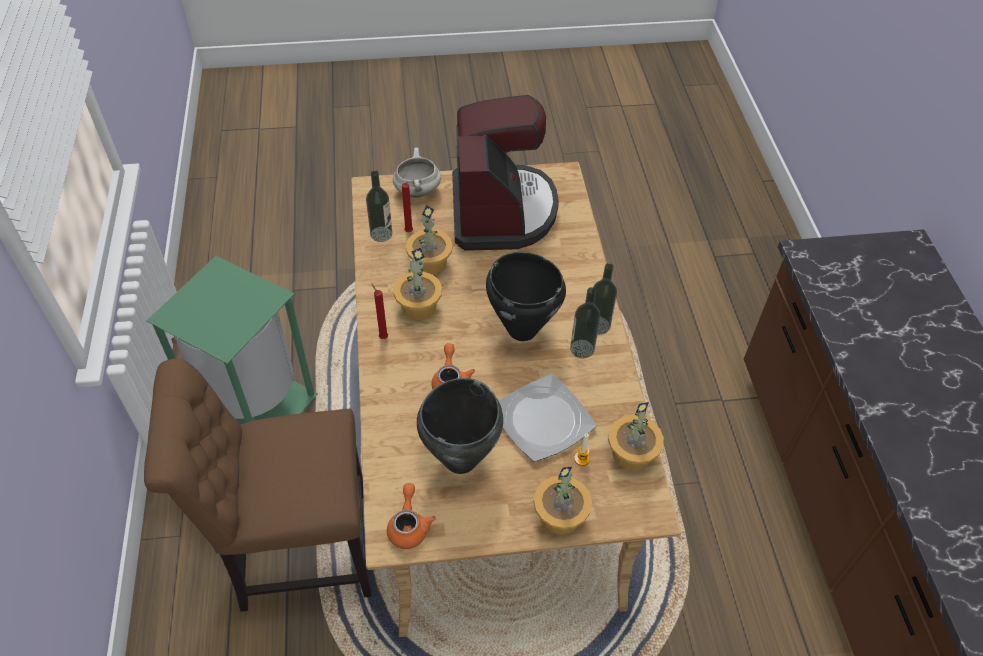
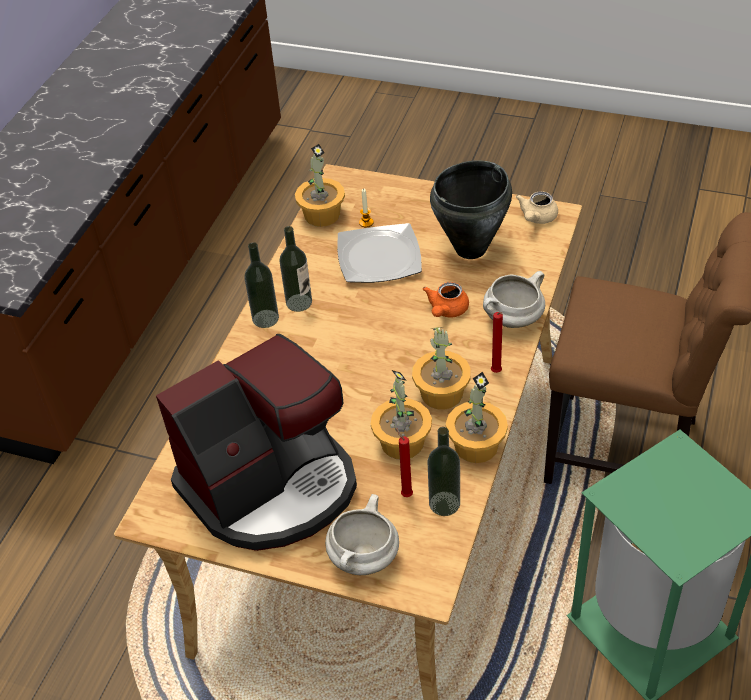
camera: 150 degrees left, 5 degrees down
(388, 391) = (513, 319): none -> white cooking pot
(409, 526) = (536, 218): orange teapot -> beige teapot
(501, 211) = (272, 486): coffee machine -> coffee machine turned 150 degrees counterclockwise
(522, 329) = (344, 337): black cooking pot -> none
(561, 516) = (410, 193): potted plant -> potted plant (475, 445)

